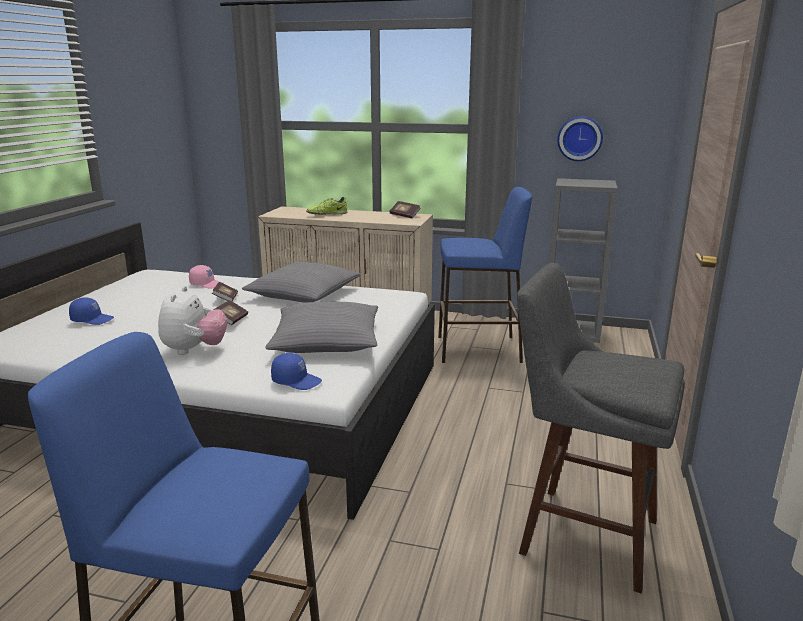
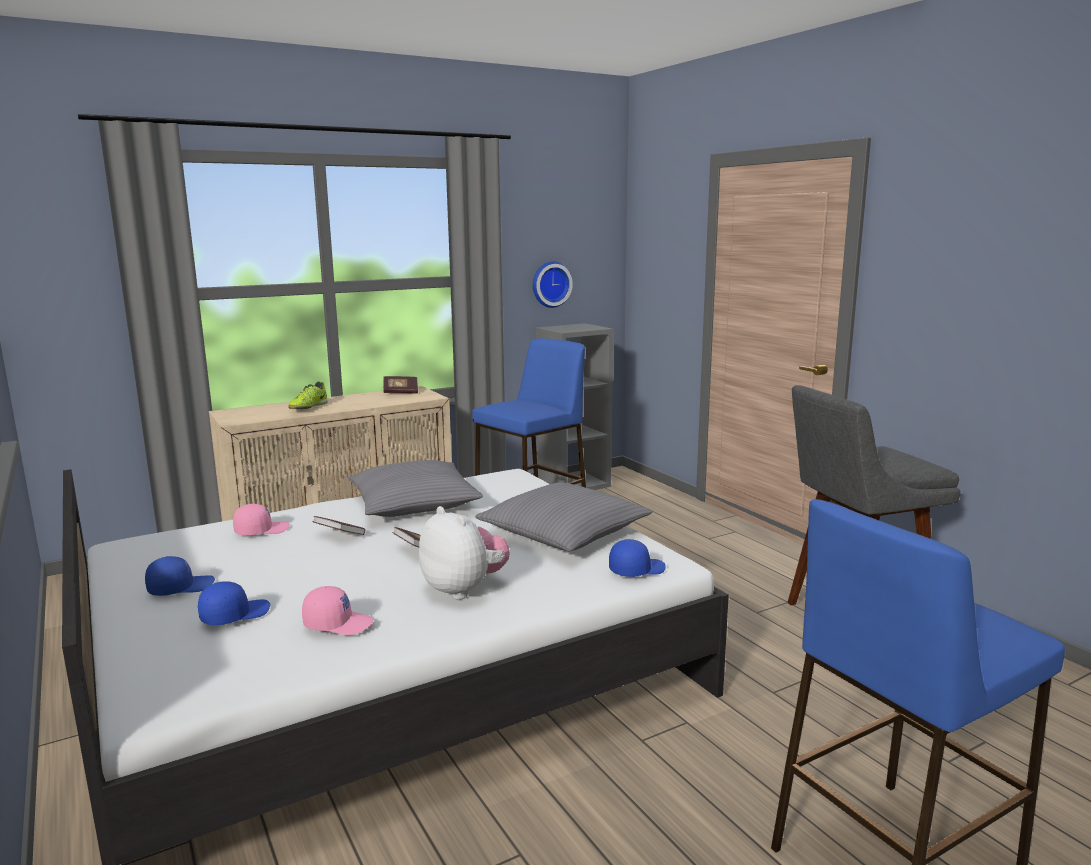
camera: 45 degrees left, 5 degrees down
(107, 341) = (338, 623): none -> pink cap
(115, 300) = (180, 587): none -> blue cap

